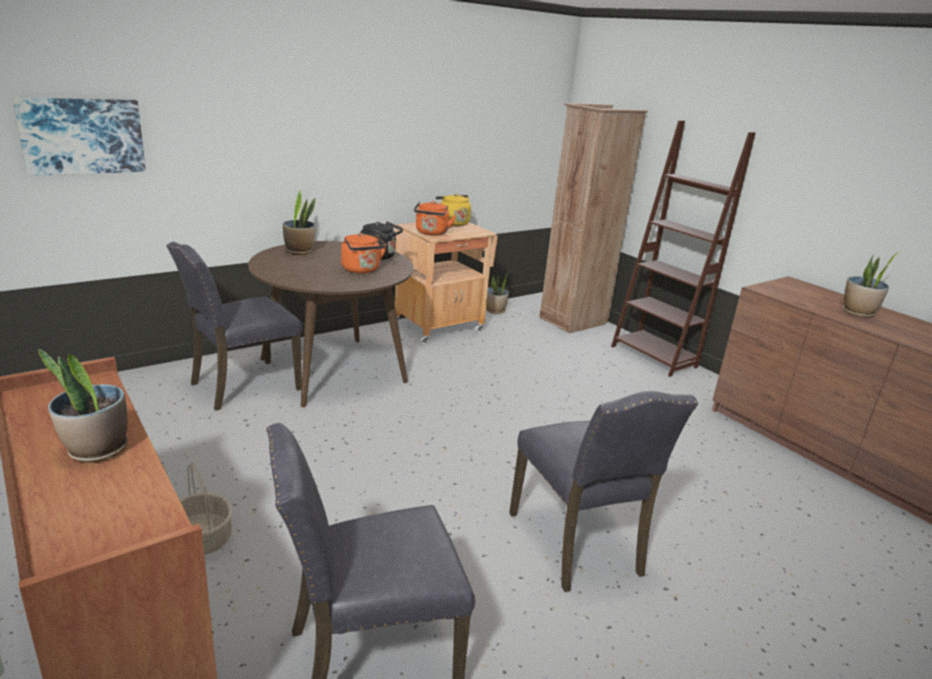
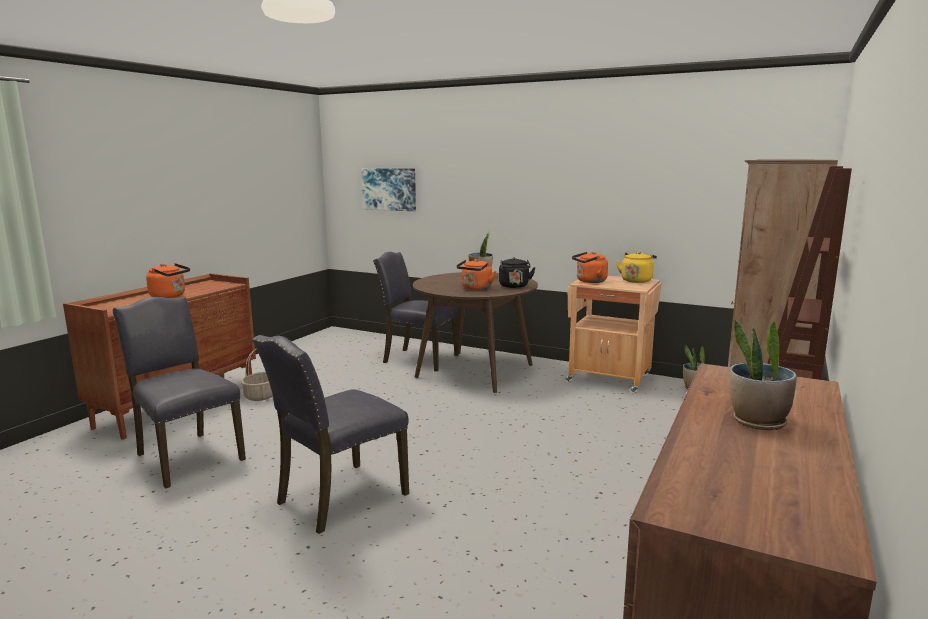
camera: 65 degrees right, 10 degrees down
(96, 450) = (170, 296): potted plant -> orange kettle

